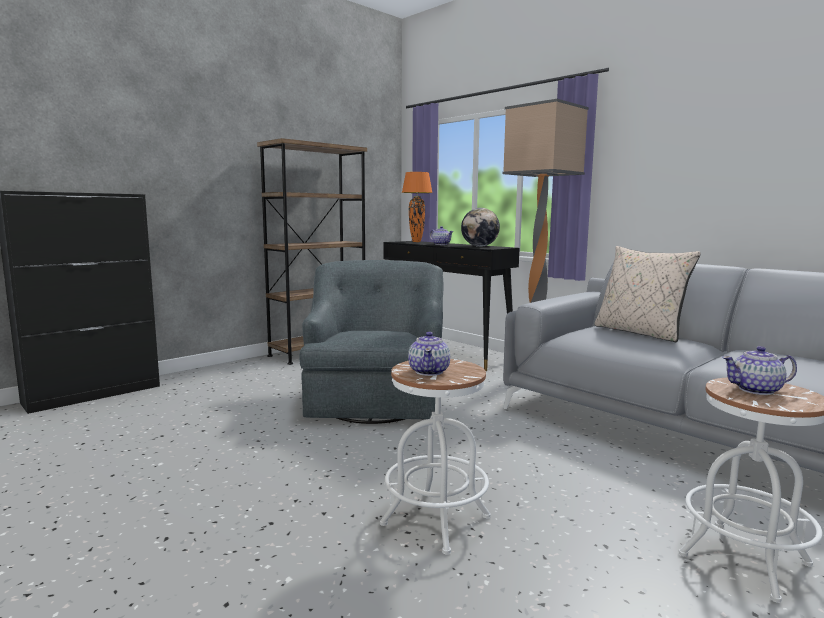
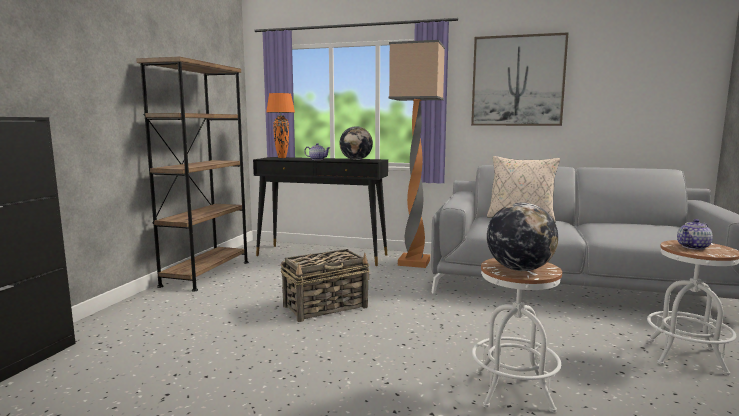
camera: 30 degrees left, 0 degrees up
(376, 399) = (326, 307): grey armchair -> basket
(429, 371) = (519, 269): teapot -> globe
(689, 145) = (517, 81): none -> picture

